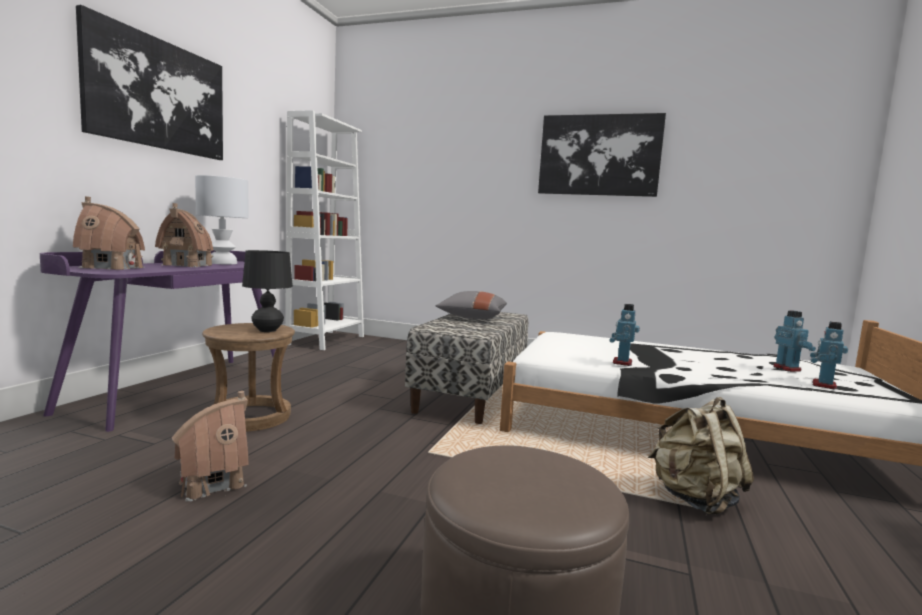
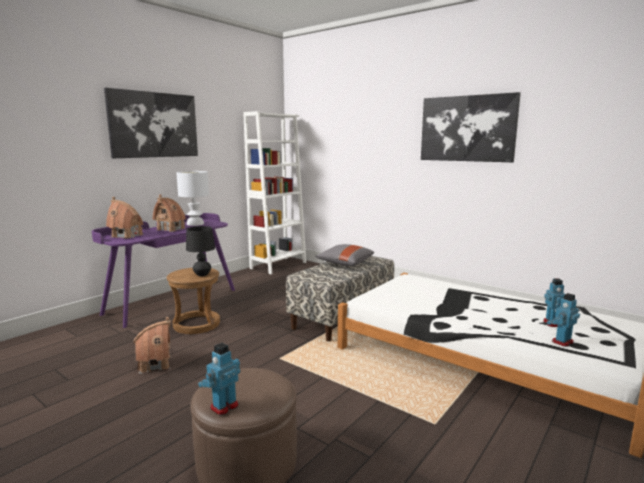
camera: 20 degrees right, 5 degrees up
(621, 362) = (417, 309): toy robot -> toy robot (223, 406)
(695, 499) = (426, 413): beige backpack -> none

